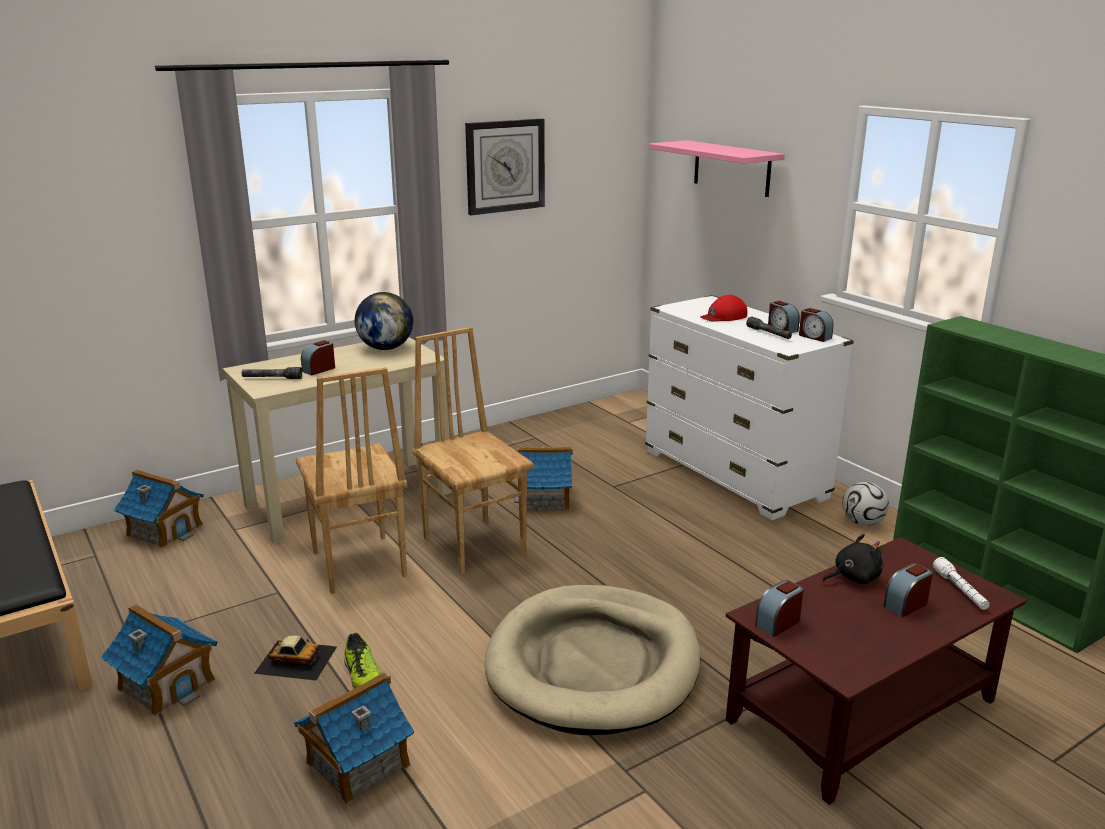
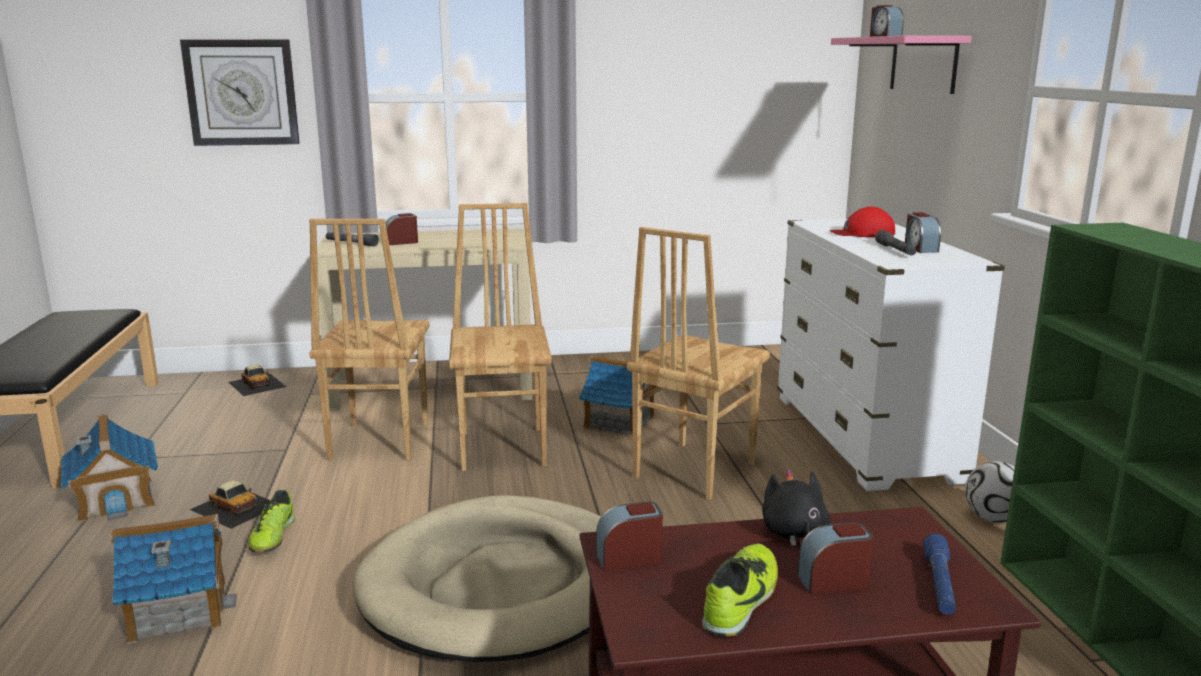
camera: 25 degrees right, 5 degrees down
(164, 530) = (257, 384): toy house -> toy car
(385, 348) = (487, 235): globe -> none
(505, 166) = (663, 61): wall clock -> wall clock (242, 92)
(639, 531) = (692, 470): none -> brown chair
(814, 337) = (953, 258): alarm clock -> alarm clock (884, 36)
(853, 577) = (794, 534): black plush toy -> black plush toy turned 105 degrees counterclockwise
(871, 633) = (741, 600): none -> shoe
(960, 590) = (939, 584): white flashlight -> blue flashlight

